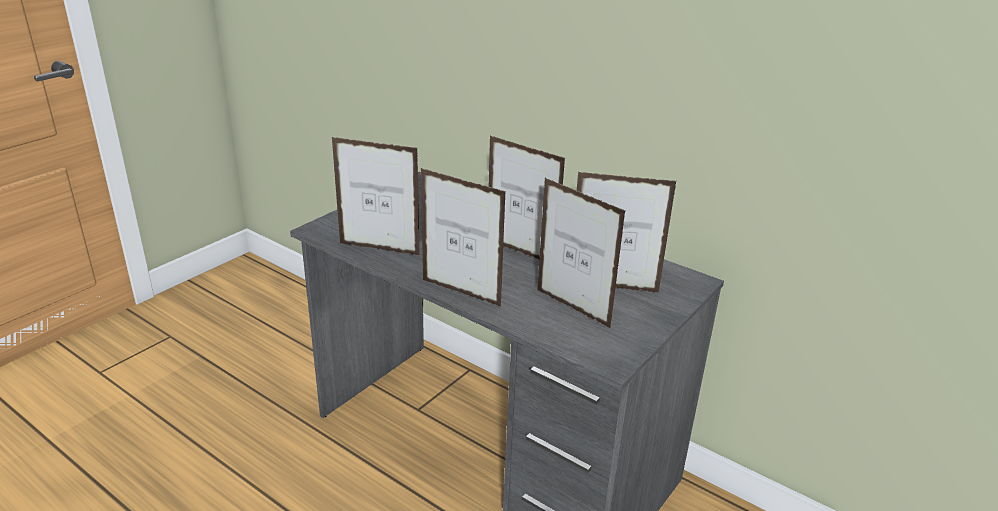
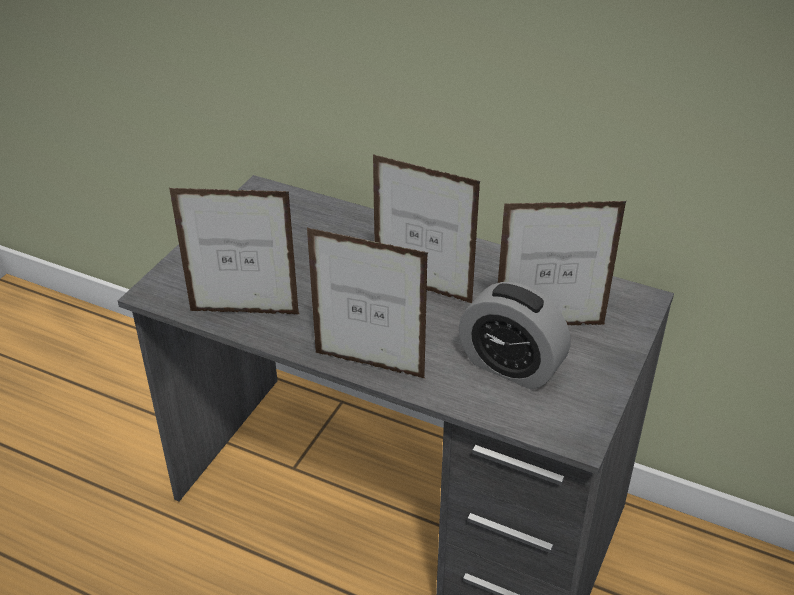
camera: 10 degrees left, 10 degrees up
(572, 308) = (510, 366): picture frame -> alarm clock

